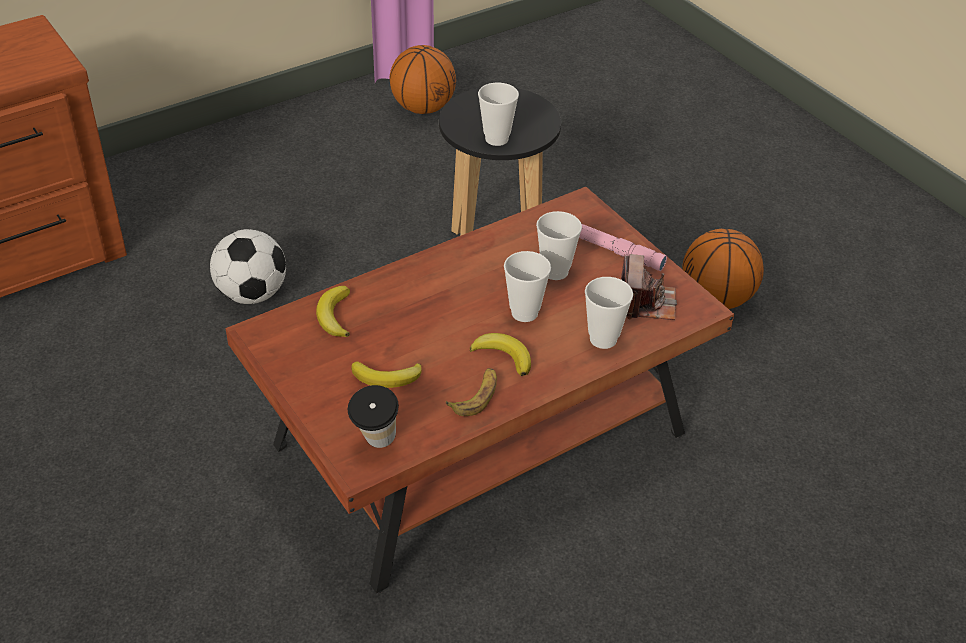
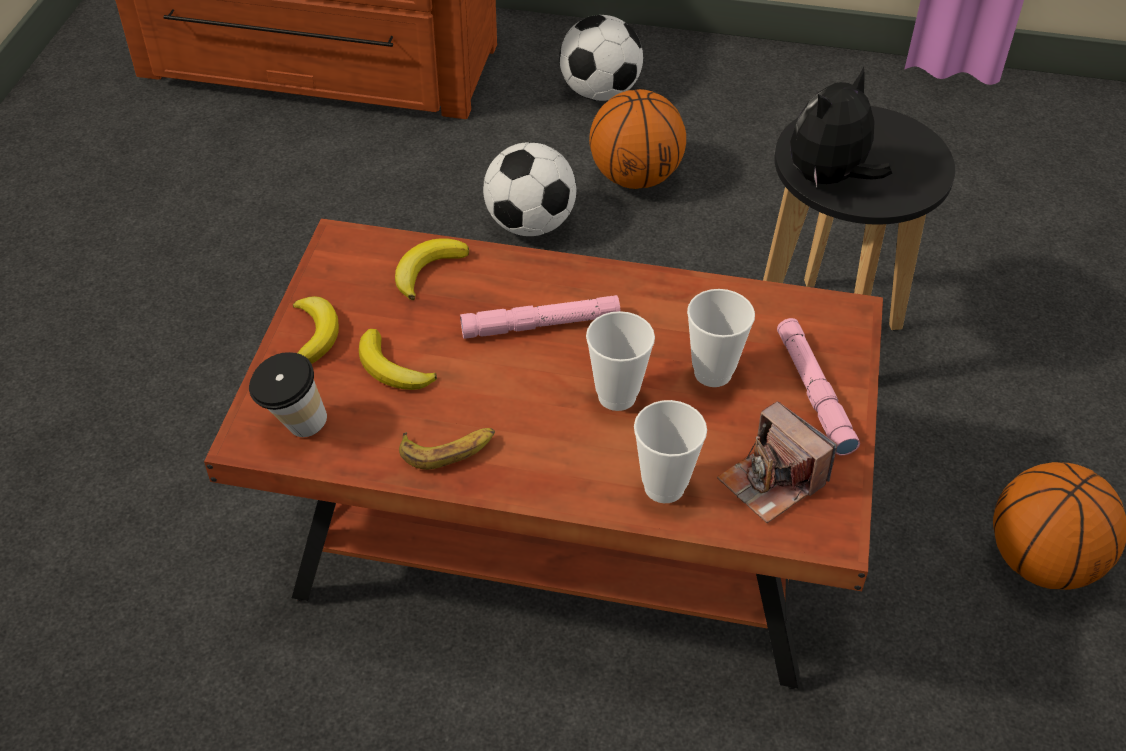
camera: 45 degrees right, 5 degrees up
(199, 191) = (600, 92): none -> football
(423, 108) = (934, 125): basketball -> basketball (635, 177)
(437, 303) = (540, 324): none -> pink flashlight
(496, 139) = (829, 178): cup -> plush toy
(504, 356) = (532, 428): banana -> banana (315, 333)
(646, 303) = (772, 481): camera -> camera turned 90 degrees clockwise

